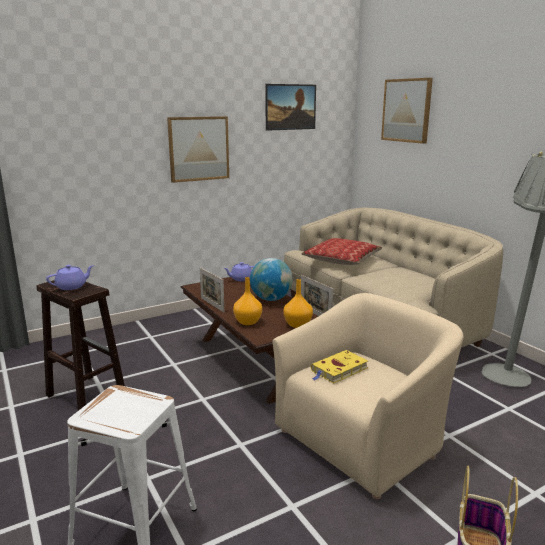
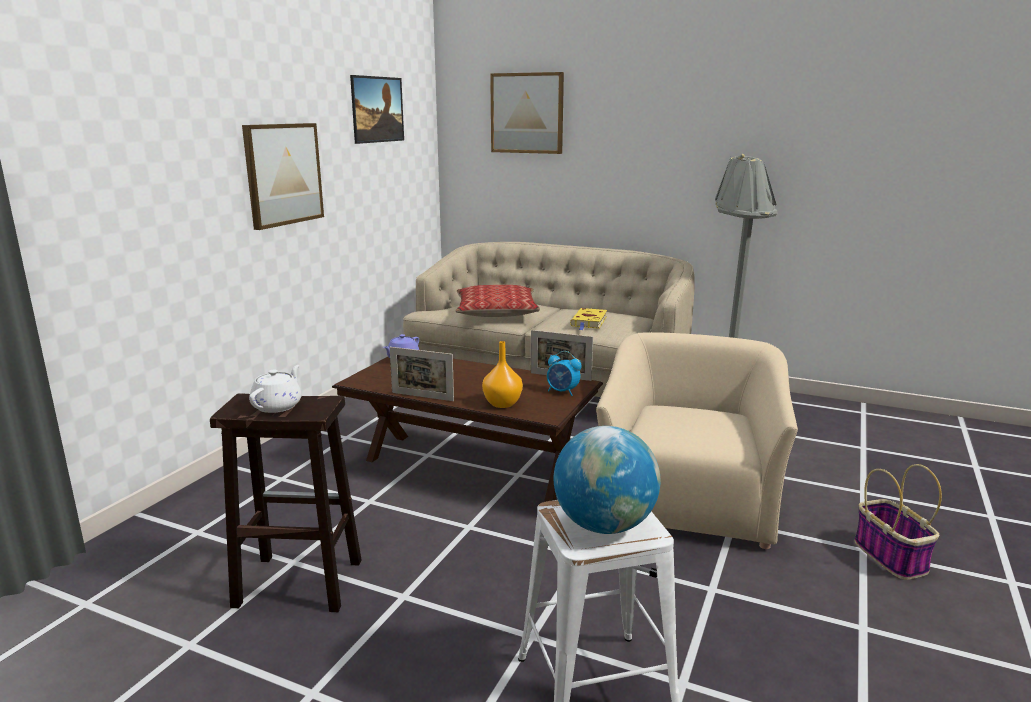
camera: 35 degrees left, 0 degrees up
(72, 286) = (278, 406): purple teapot -> white teapot
(271, 299) = (483, 373): globe -> globe (604, 525)
(298, 325) = (562, 392): orange vase -> alarm clock
(338, 370) = (667, 425): yellow book -> yellow book (589, 322)

